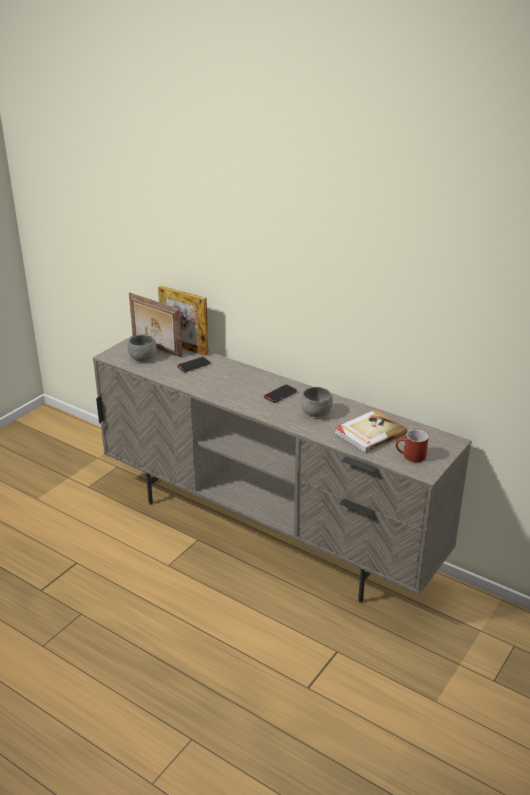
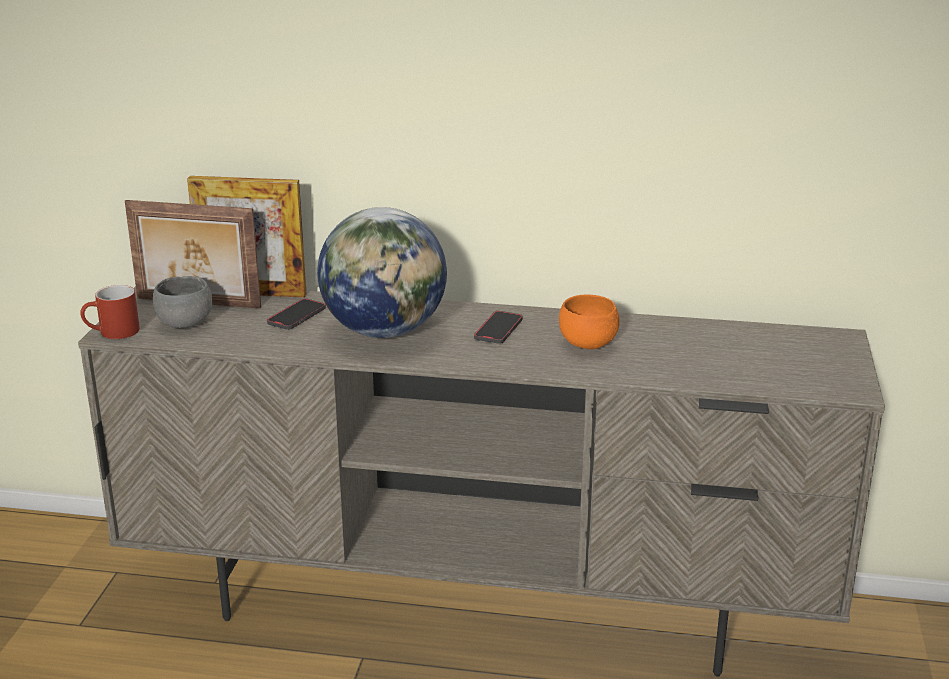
camera: 25 degrees left, 5 degrees down
(226, 383) = (385, 331): none -> globe
(316, 413) = (588, 344): grey bowl -> orange bowl
(369, 433) = (705, 354): book -> none
(410, 456) = (805, 373): red mug -> red mug (112, 333)

